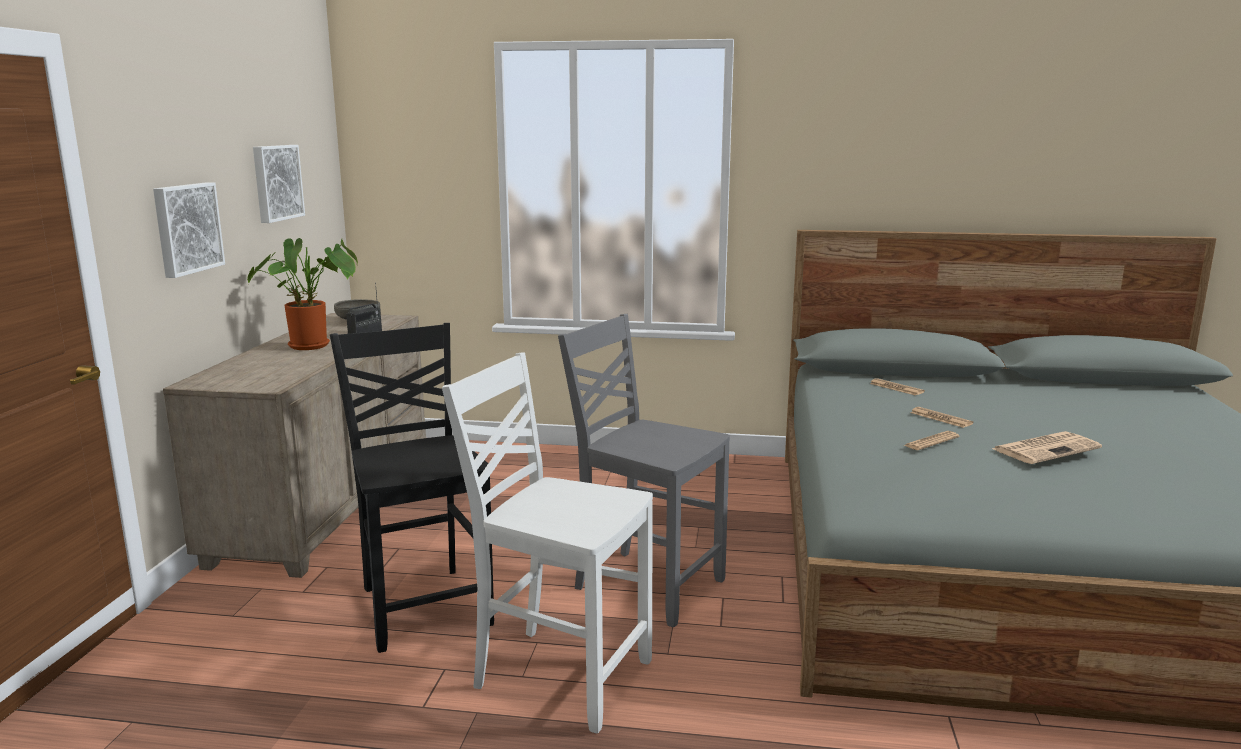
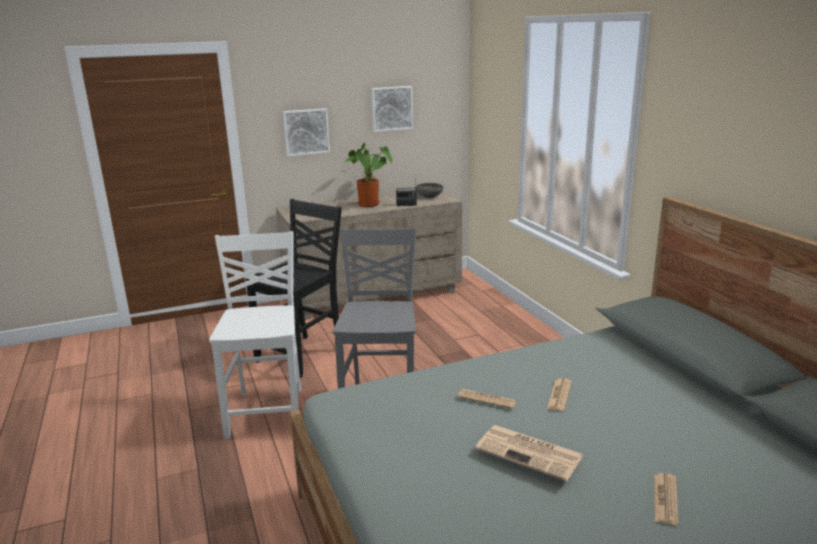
camera: 60 degrees right, 5 degrees up
(896, 388) = (626, 365): newspaper -> newspaper (665, 499)

